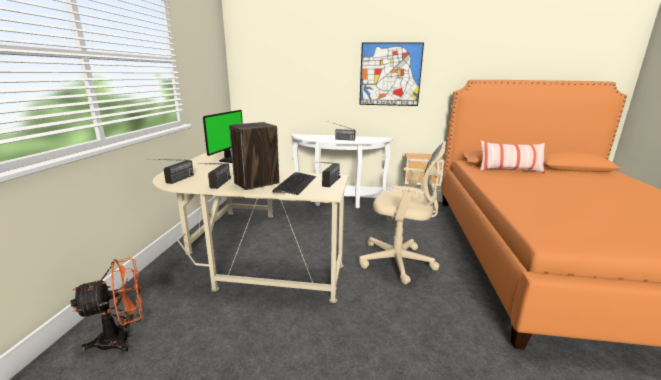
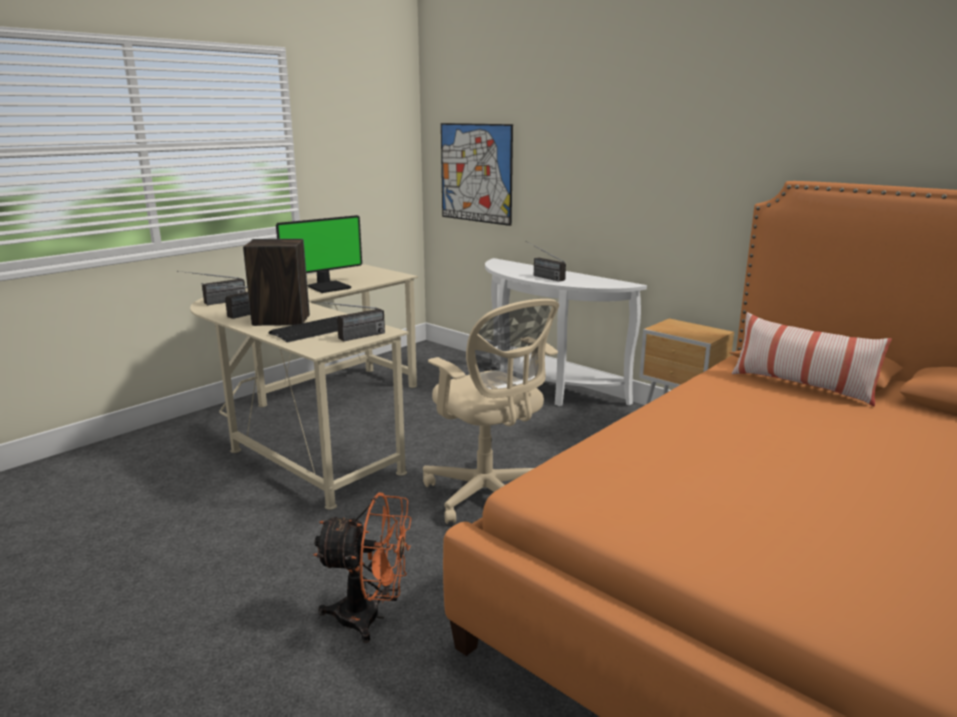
camera: 35 degrees right, 0 degrees up
(122, 338) = (113, 466): orange fan -> orange fan (370, 617)
(390, 74) = (647, 163): picture -> picture (476, 173)

